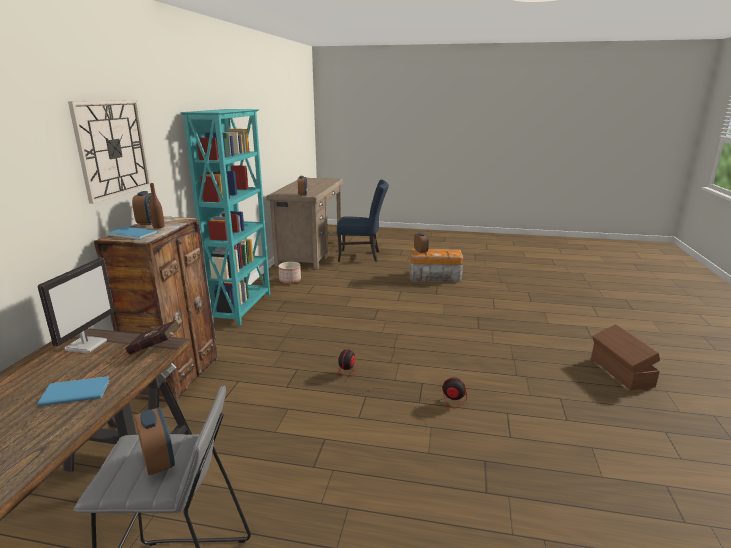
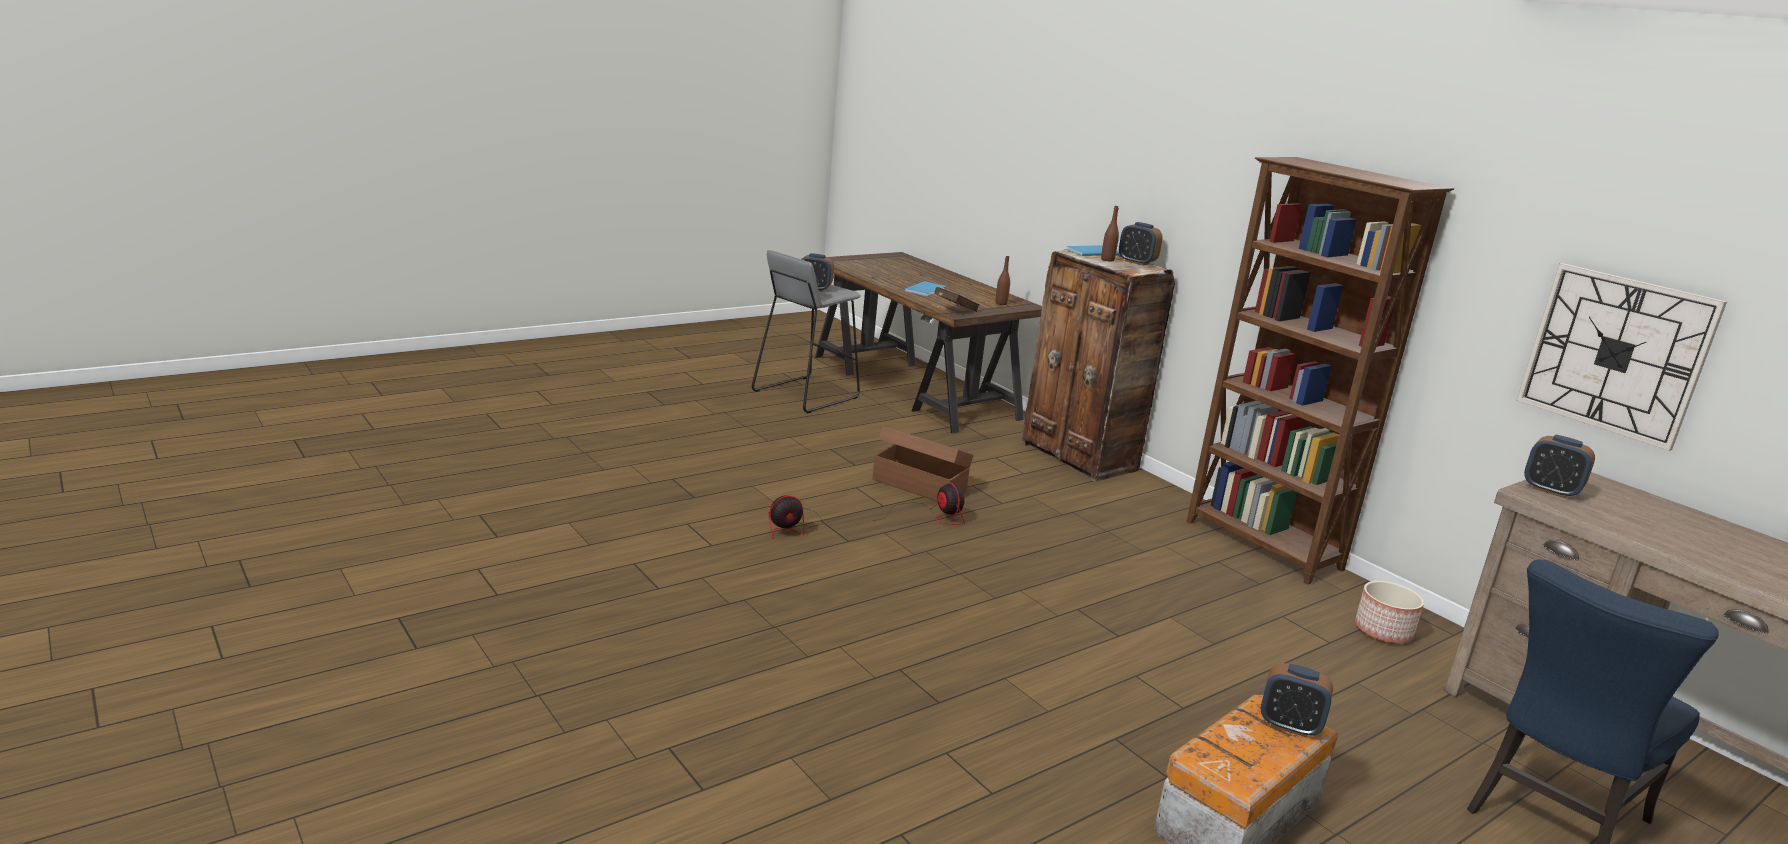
camera: 130 degrees right, 0 degrees up
(87, 344) = (1001, 303): monitor -> brown bottle
(112, 148) = (1161, 167): wall clock -> wall clock (1615, 354)
(243, 307) = (1263, 546): turquoise bookcase -> brown bookcase
(621, 372) = (581, 675): brown storage box -> brown storage box (919, 485)

